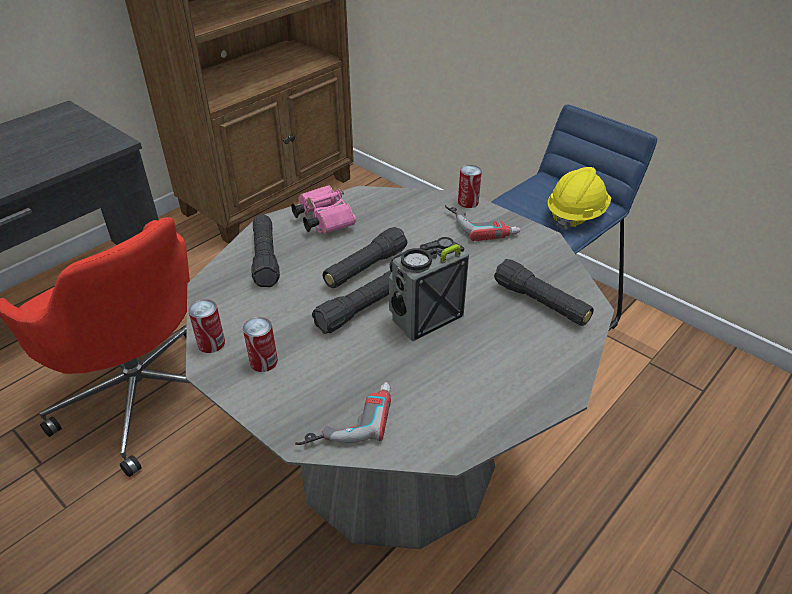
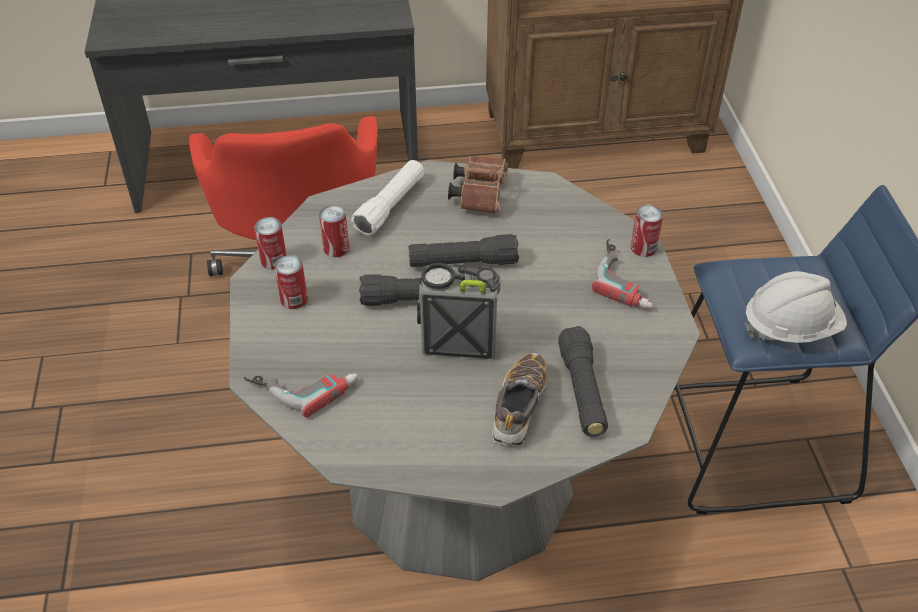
camera: 40 degrees right, 5 degrees up
(255, 307) = (336, 248): none -> can
(265, 258) = (390, 206): black flashlight -> white flashlight
(323, 220) = (480, 193): pink binoculars -> brown binoculars
(517, 336) = (519, 407): none -> shoe
(576, 214) = (790, 328): yellow hard hat -> white hard hat

